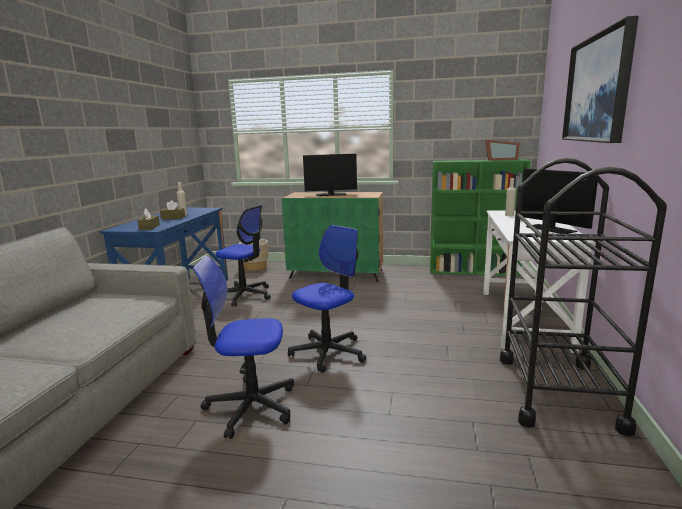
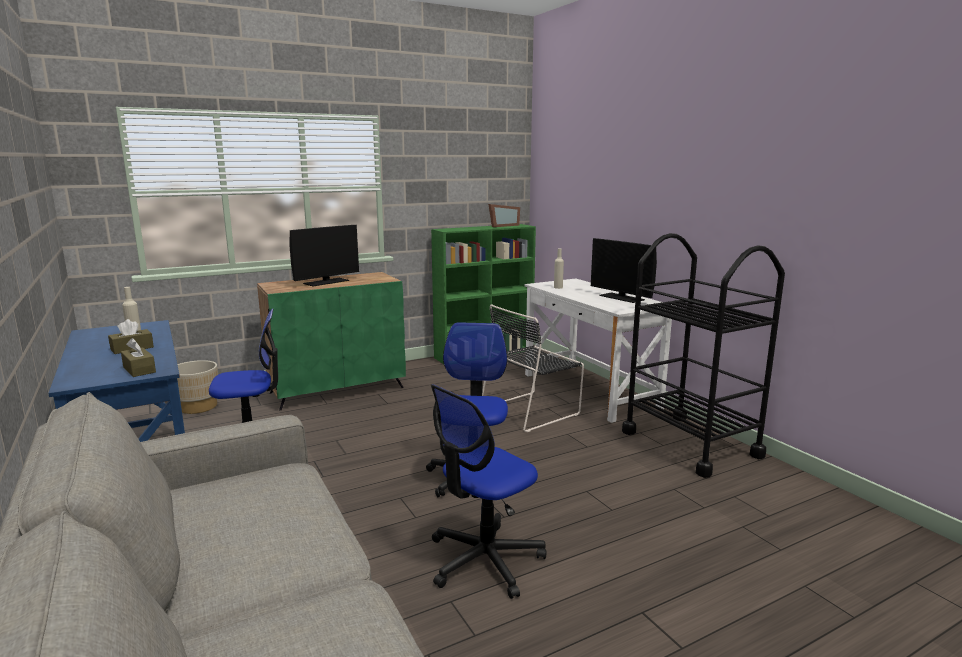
camera: 40 degrees left, 0 degrees up
(446, 320) = (532, 410): none -> black chair
(550, 229) = (621, 297): monitor -> monitor turned 150 degrees counterclockwise
(597, 89) = (648, 166): picture -> none

